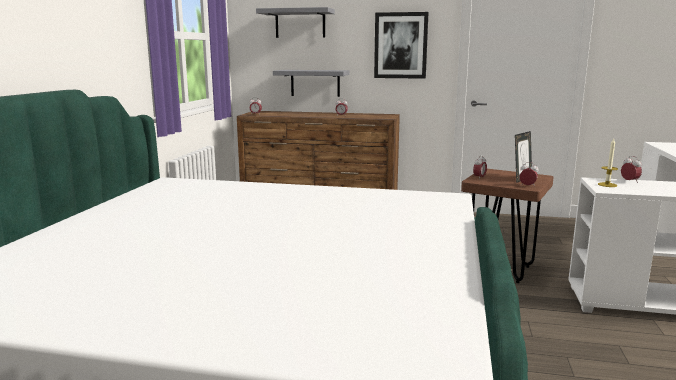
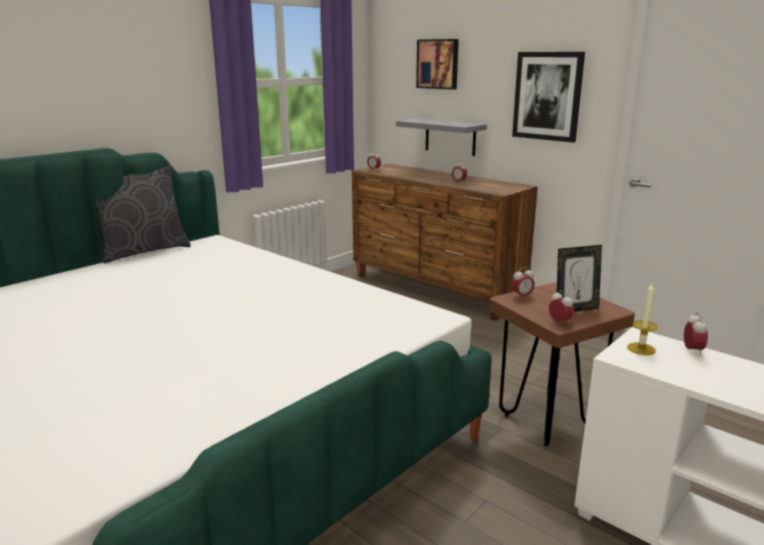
camera: 30 degrees right, 5 degrees up
(114, 196) = (144, 251): none -> grey pillow
(300, 23) = (438, 64): grey shelf -> picture

